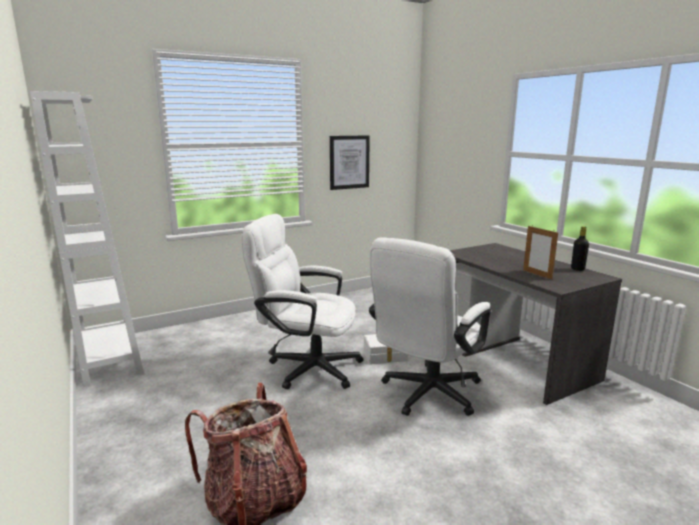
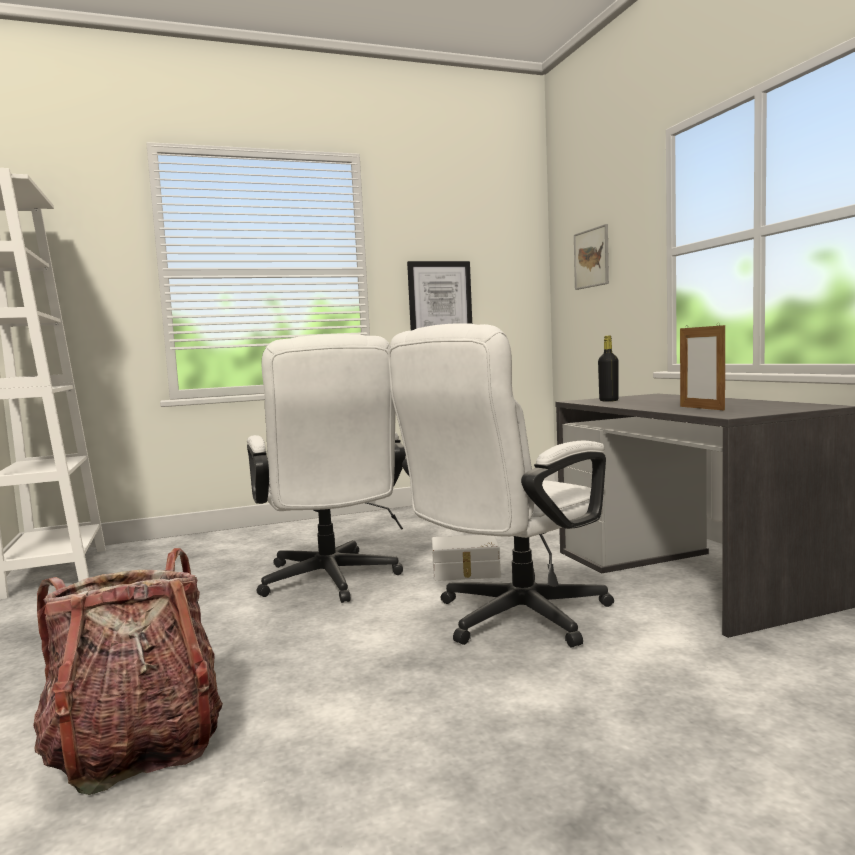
camera: 10 degrees right, 10 degrees down
(306, 367) = (331, 582): white office chair -> white office chair turned 135 degrees counterclockwise
(451, 141) = (591, 258): none -> picture
(577, 269) = (782, 402): black bottle -> black bottle (608, 401)

